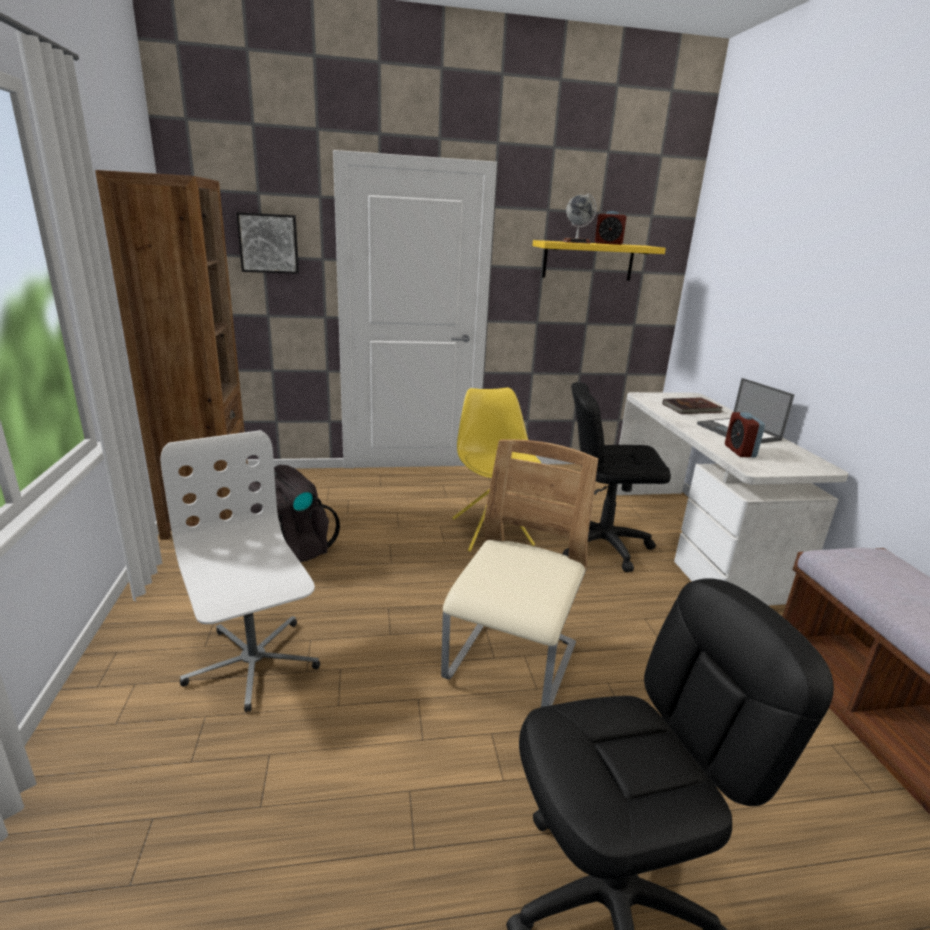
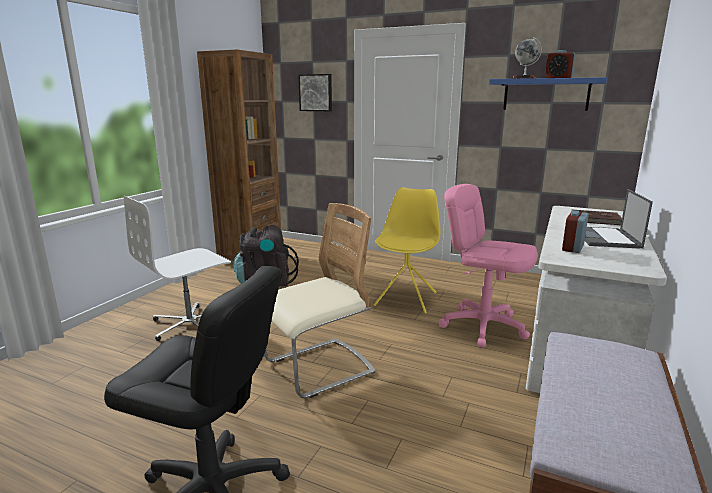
camera: 35 degrees right, 5 degrees down
(252, 663) = (190, 324): white office chair -> white office chair turned 135 degrees counterclockwise
(588, 261) = (546, 94): yellow shelf -> blue shelf
(602, 545) = (483, 326): black office chair -> pink office chair

